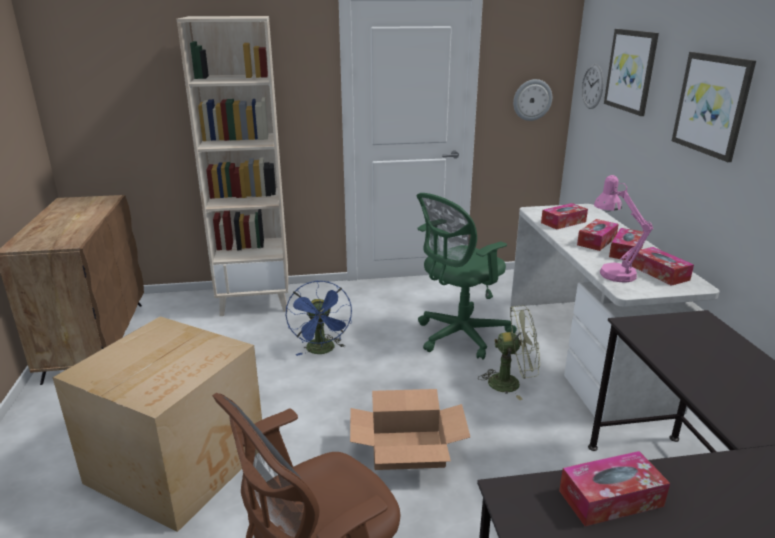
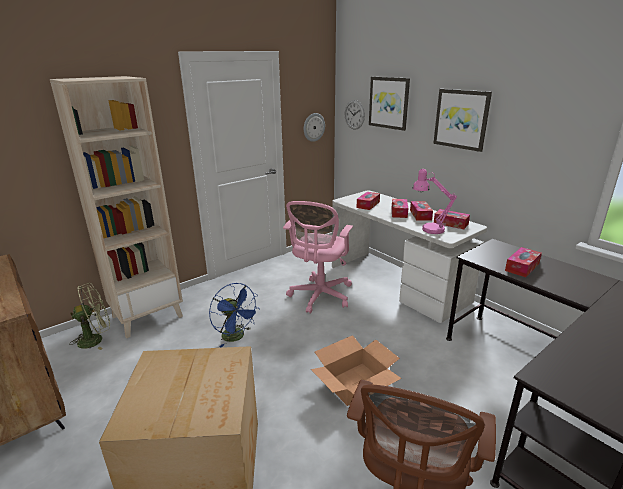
camera: 30 degrees left, 0 degrees up
(459, 336) = (319, 297): green office chair -> pink office chair
(511, 383) = (375, 316): green fan -> green fan (96, 339)
(610, 498) = (578, 356): tissue box -> tissue box (522, 267)

